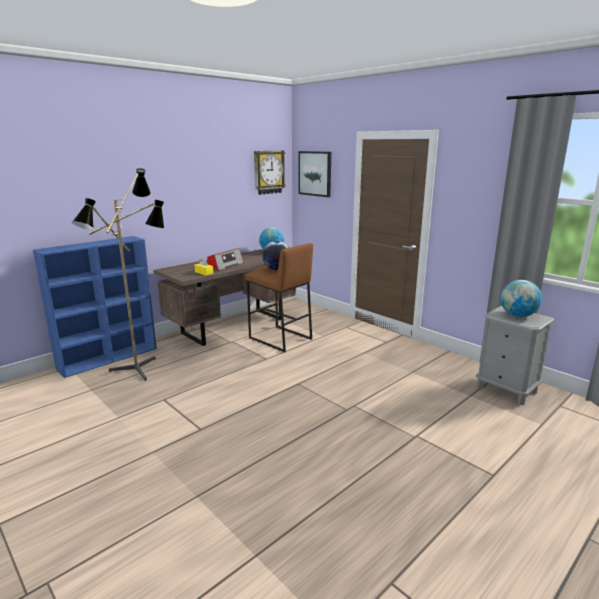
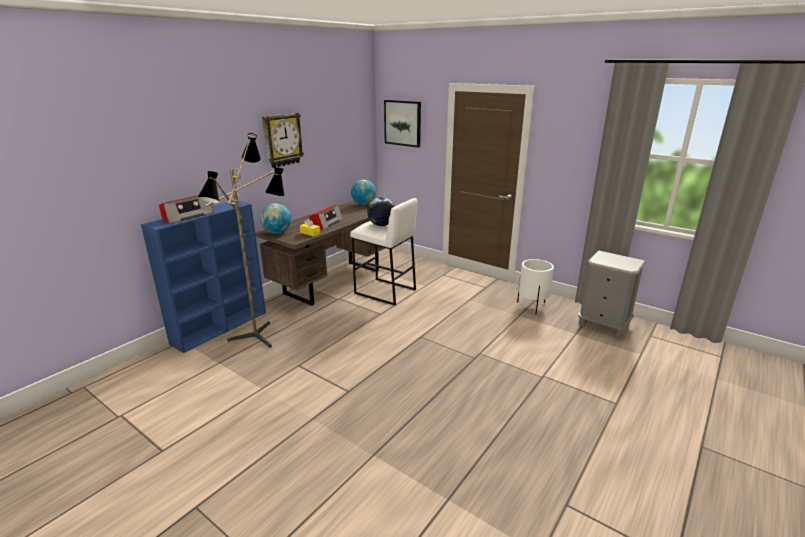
camera: 10 degrees left, 5 degrees up
(78, 245) = (187, 216): none -> radio
(268, 172) = (355, 122): wall clock -> wall clock (282, 140)
(279, 338) = (384, 291): brown stool -> white stool
(430, 364) = (532, 306): none -> white planter
(517, 316) = (615, 260): globe -> globe (277, 232)

